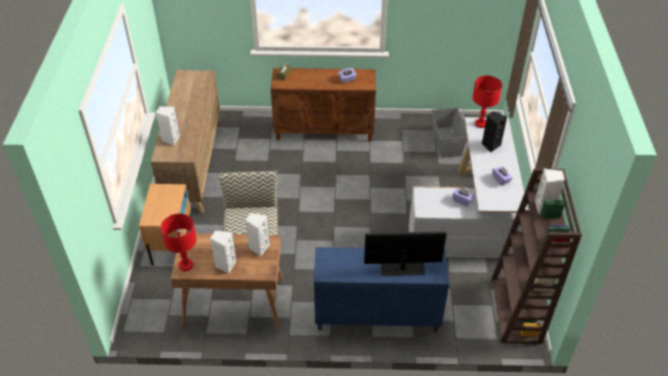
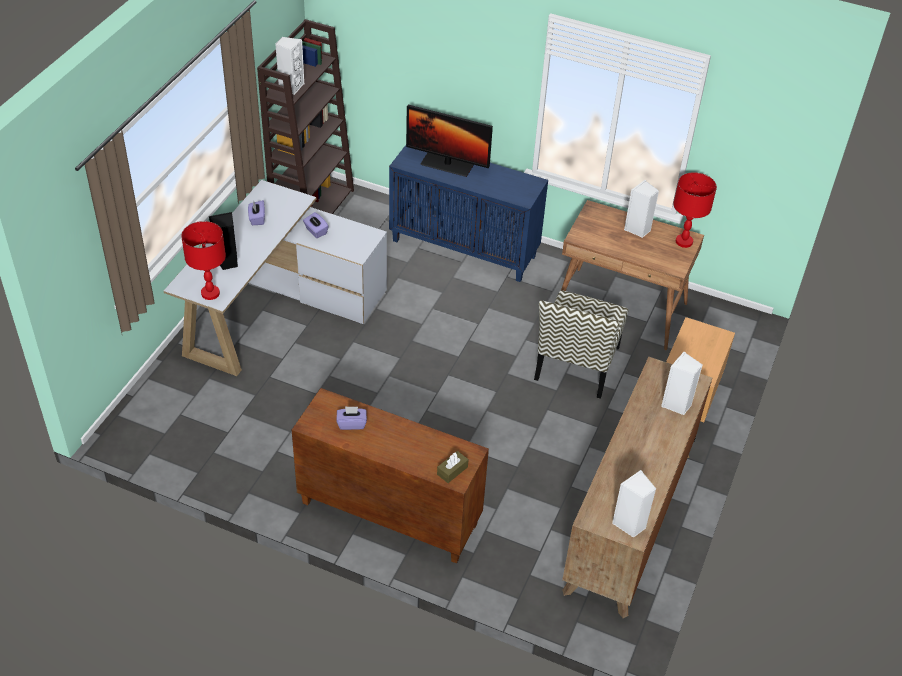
camera: 160 degrees left, 0 degrees up
(259, 247) = (593, 235): white speaker -> white speaker (630, 524)
(447, 141) = (212, 425): grey storage box -> none

